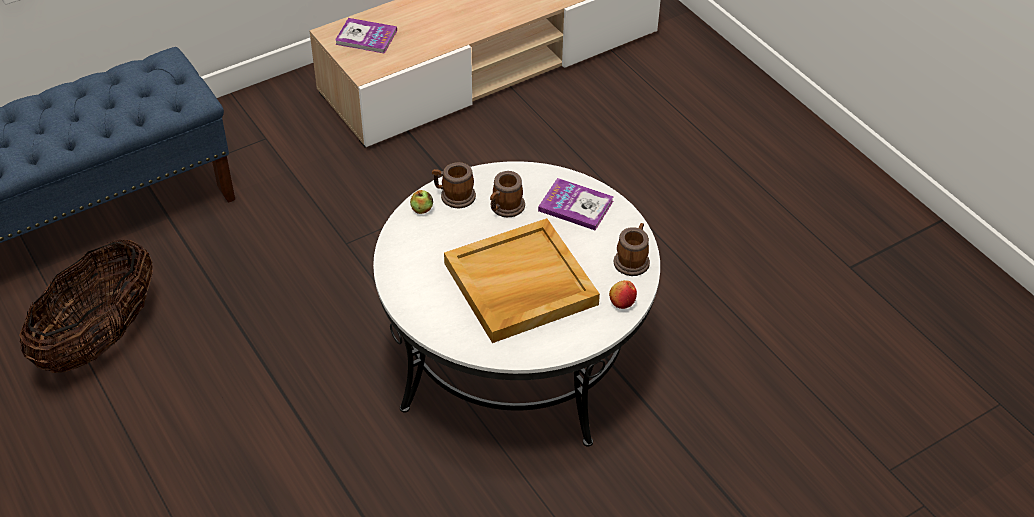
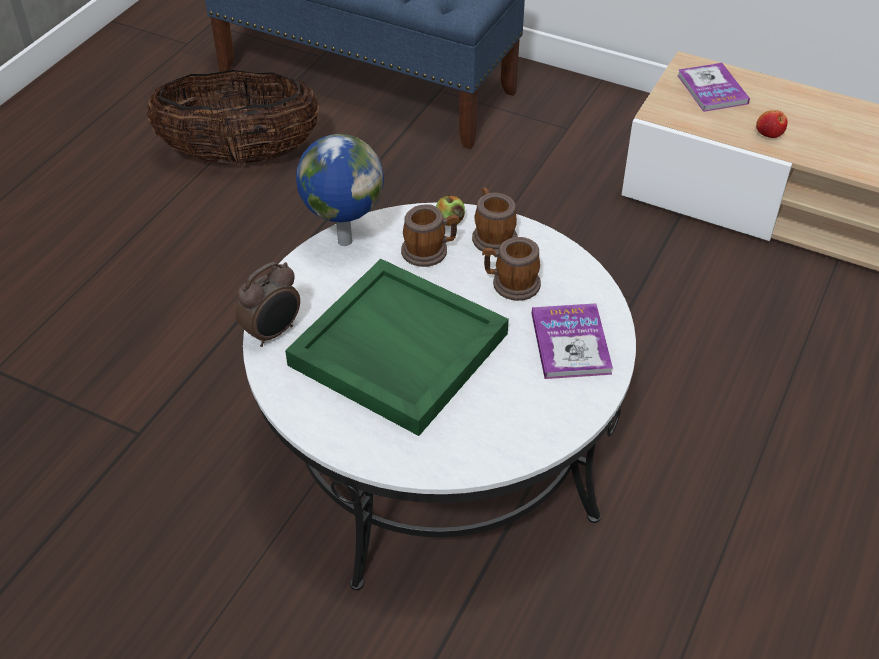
camera: 60 degrees right, 0 degrees up
(395, 269) = (343, 240): none -> globe
(456, 339) = (273, 333): none -> alarm clock
(520, 285) = (396, 350): beige tray -> green tray
(622, 302) = (440, 457): apple -> apple (769, 133)
(632, 260) = (523, 437): mug -> mug (429, 251)

